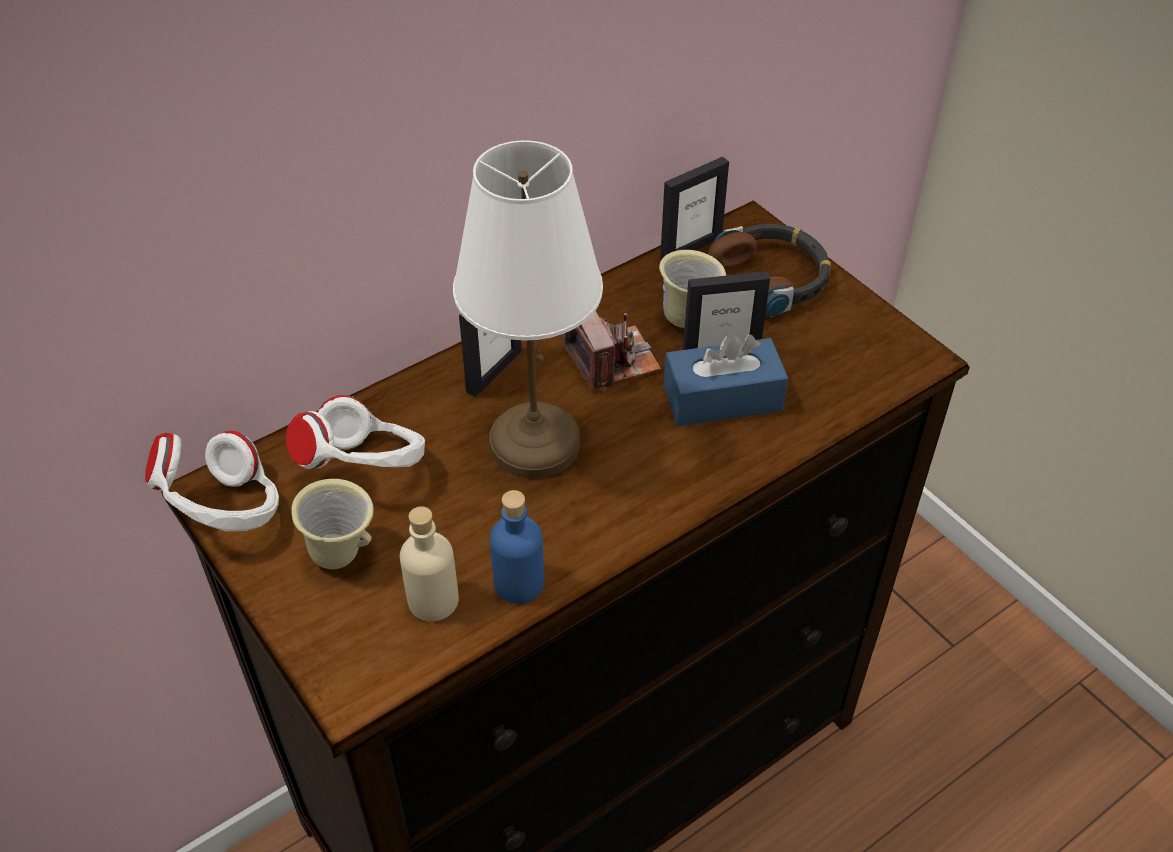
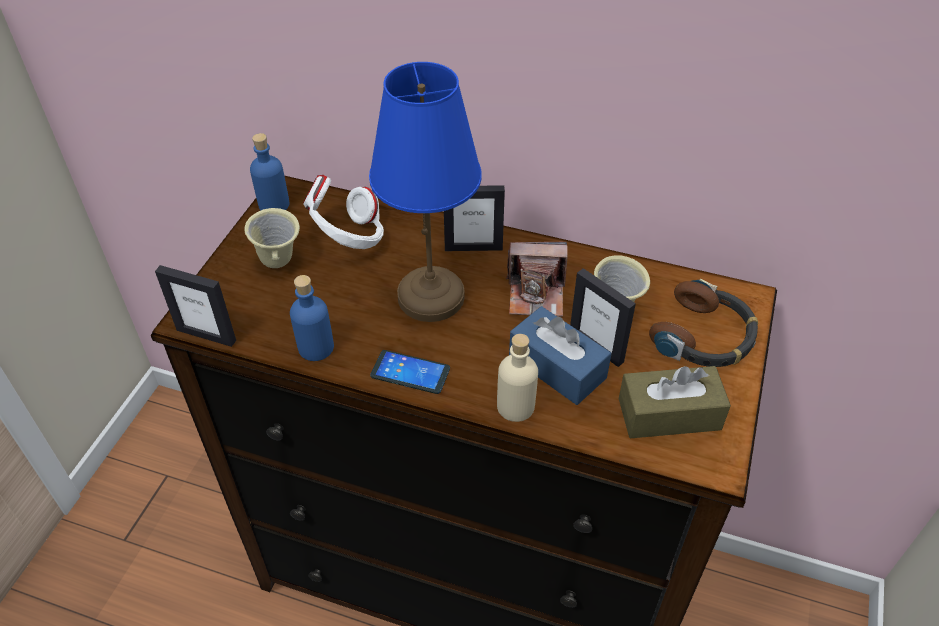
camera: 55 degrees right, 0 degrees up
(225, 513) = (274, 204): white headphones -> blue bottle
(433, 600) = (275, 317): beige bottle -> beige bottle (515, 406)
(532, 444) = (430, 296): white table lamp -> blue table lamp
(611, 360) = (536, 294): camera -> camera turned 60 degrees clockwise
(631, 517) = (410, 372): none -> phone
(690, 248) = (685, 279): picture frame -> picture frame (206, 335)
(843, 354) = (669, 414): none -> brown tissue box

